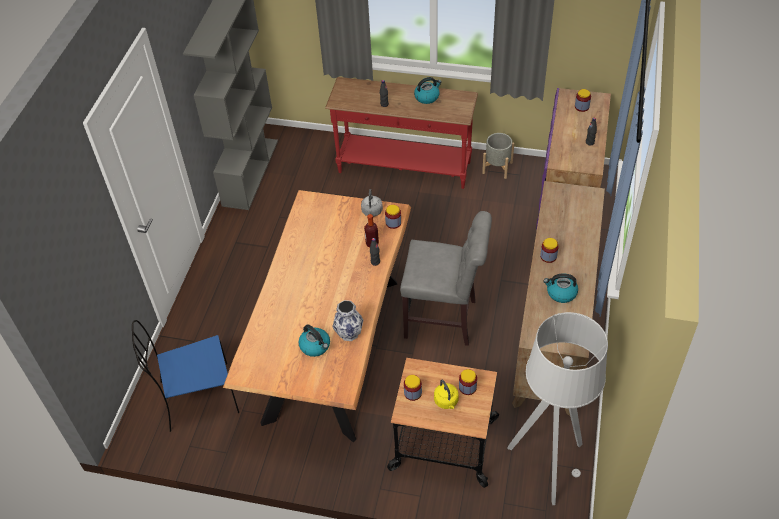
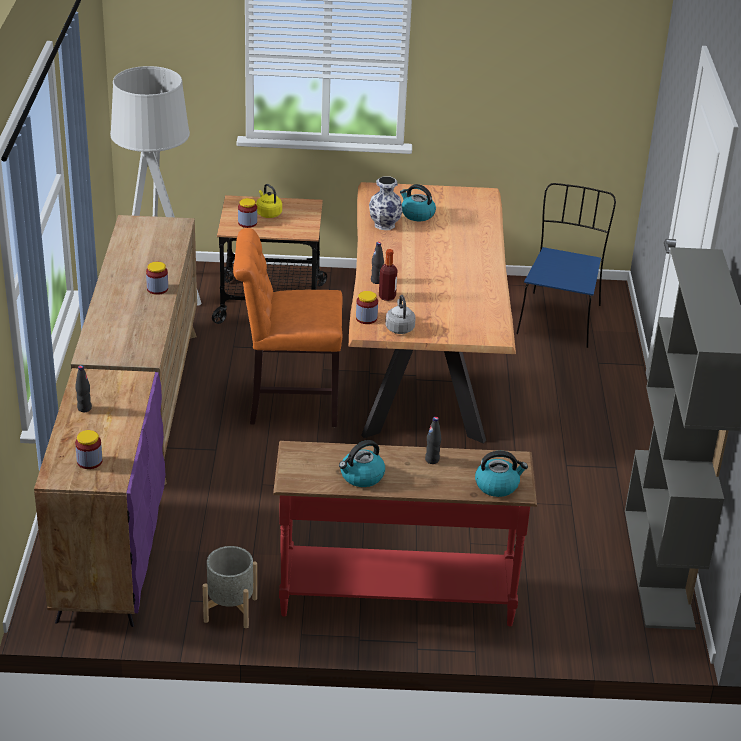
camera: 165 degrees right, 15 degrees down
(197, 398) = (559, 318): blue chair -> blue chair turned 45 degrees counterclockwise
(413, 393) = (304, 217): jar -> none
(445, 320) = (288, 402): grey chair -> orange chair
(561, 293) = (144, 259): kettle -> kettle (497, 485)

